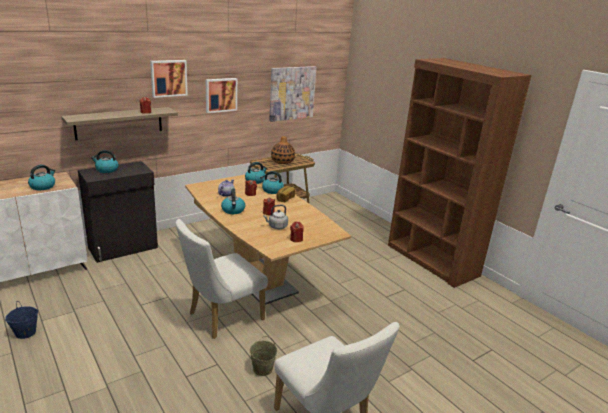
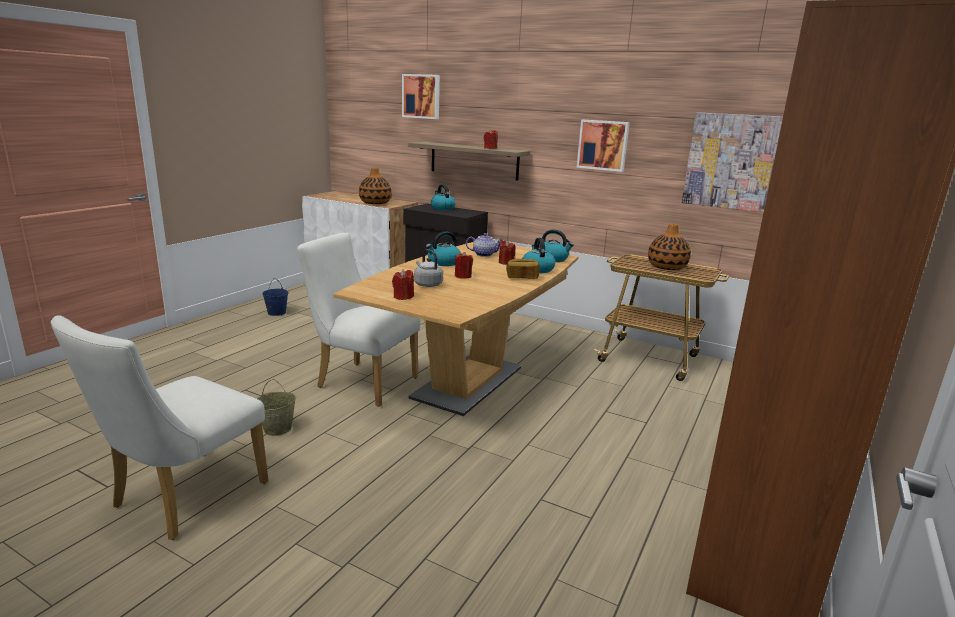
camera: 65 degrees right, 5 degrees down
(43, 186) = (375, 203): kettle -> vase
(168, 78) = (534, 112): picture -> picture (421, 96)

